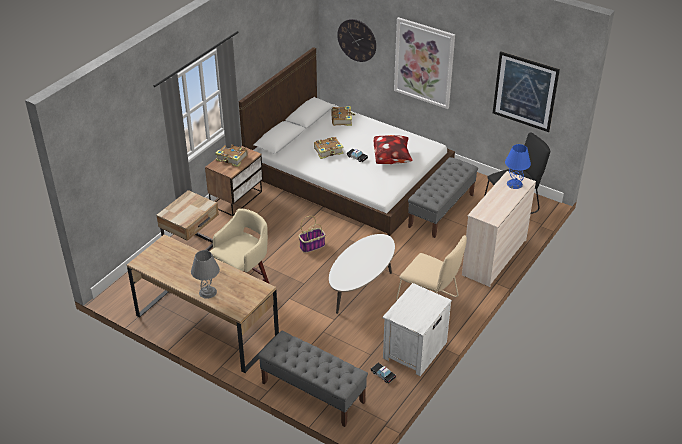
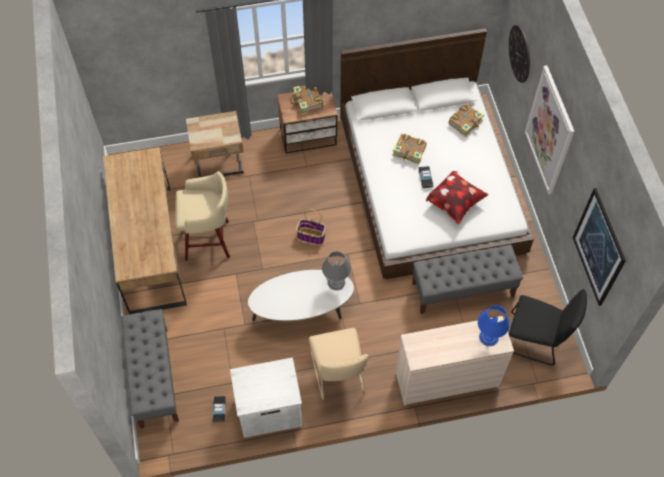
camera: 45 degrees right, 20 degrees up
(208, 292) = (125, 233): grey table lamp -> grey table lamp (336, 282)

